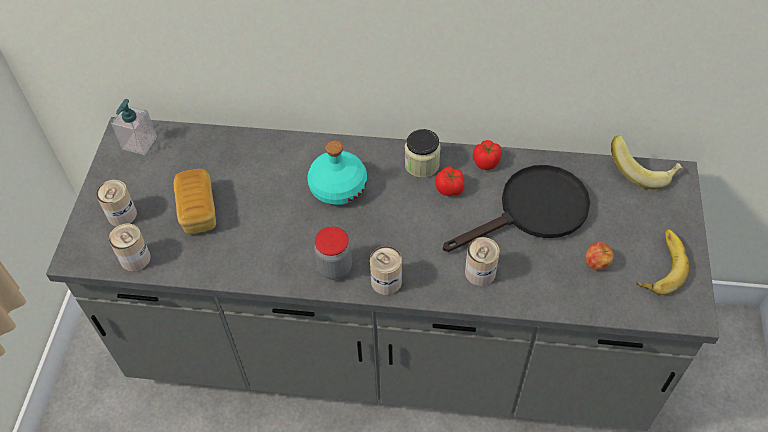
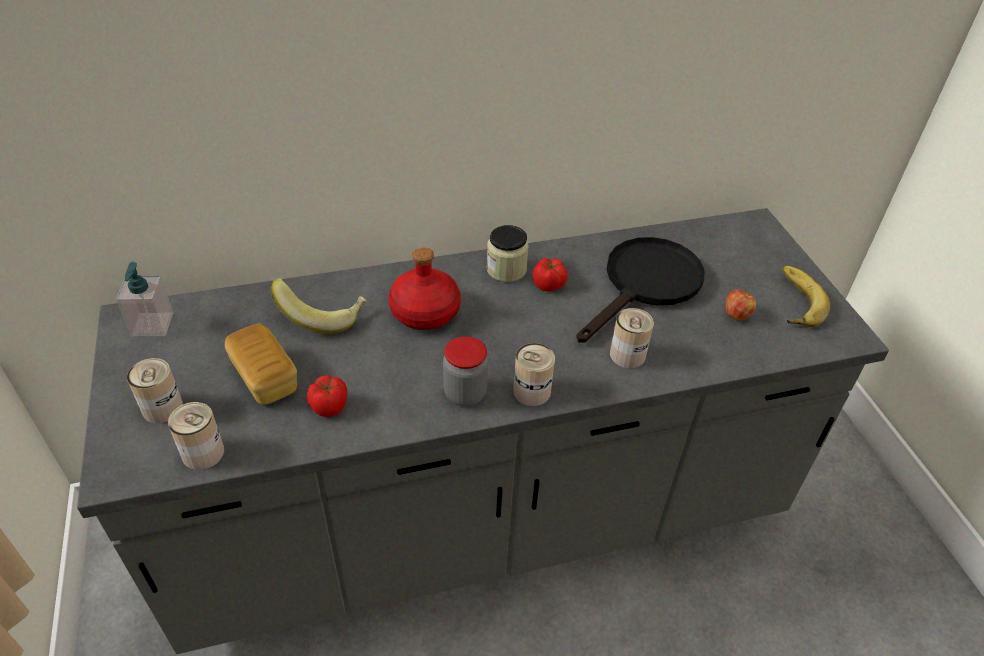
camera: 25 degrees left, 10 degrees down
(337, 186) = (424, 312): turquoise bottle -> red bottle
(487, 162) = (572, 252): tomato -> tomato (330, 406)
(642, 171) = (725, 226): banana -> banana (323, 317)

